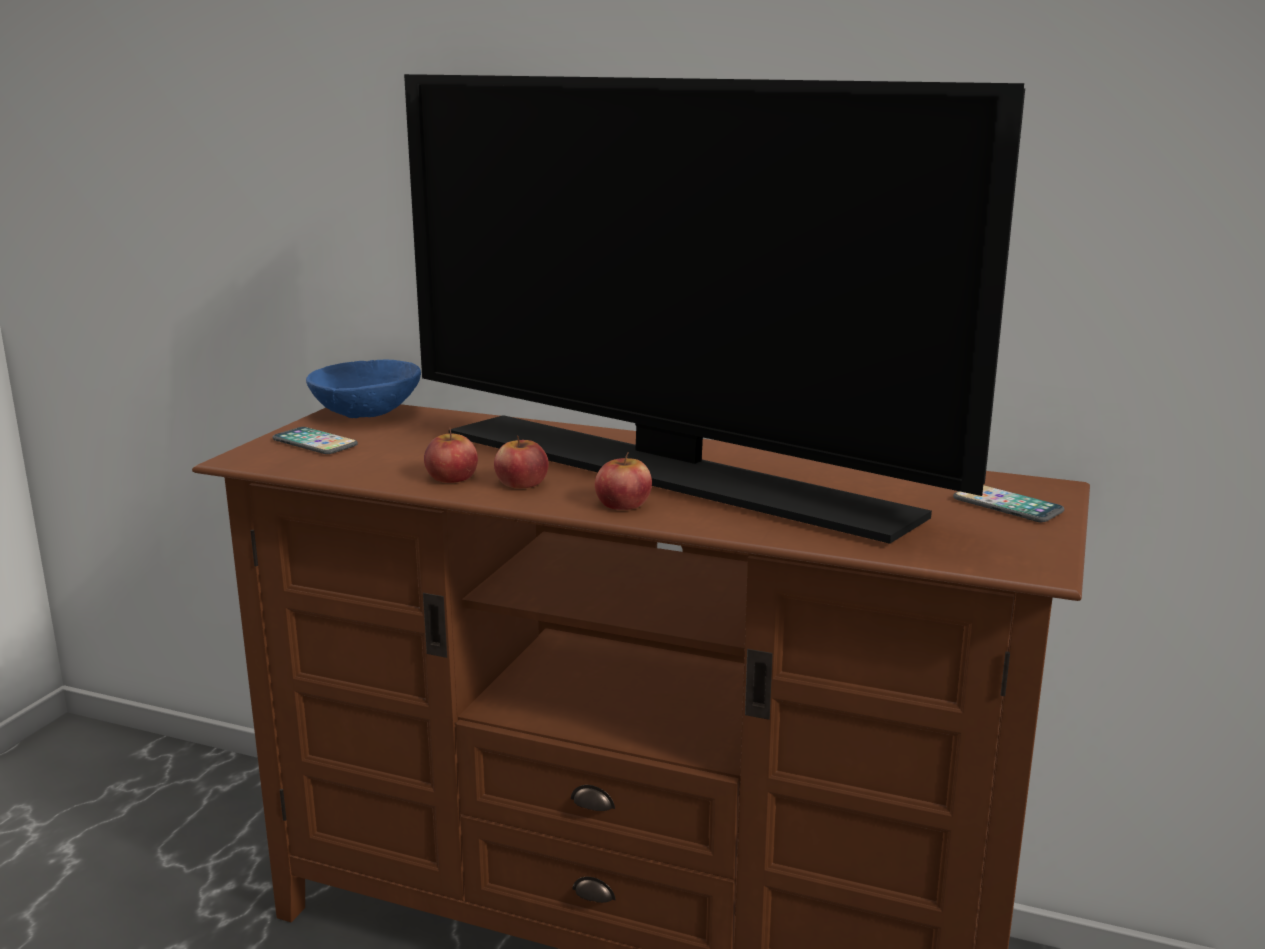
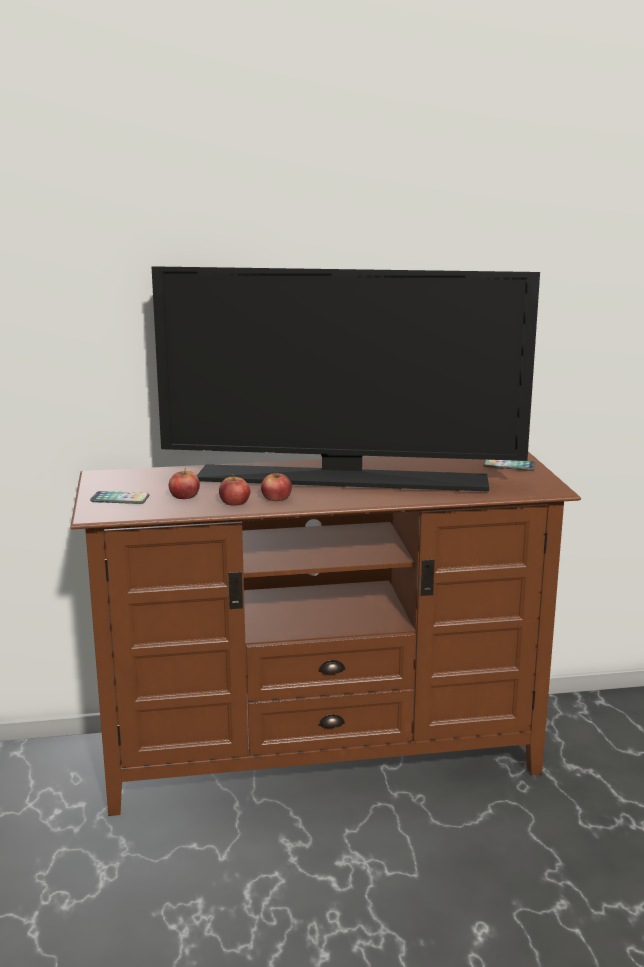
camera: 30 degrees left, 0 degrees up
(368, 412) = (115, 477): blue bowl -> none
(623, 503) = (344, 497): apple -> apple (184, 495)

